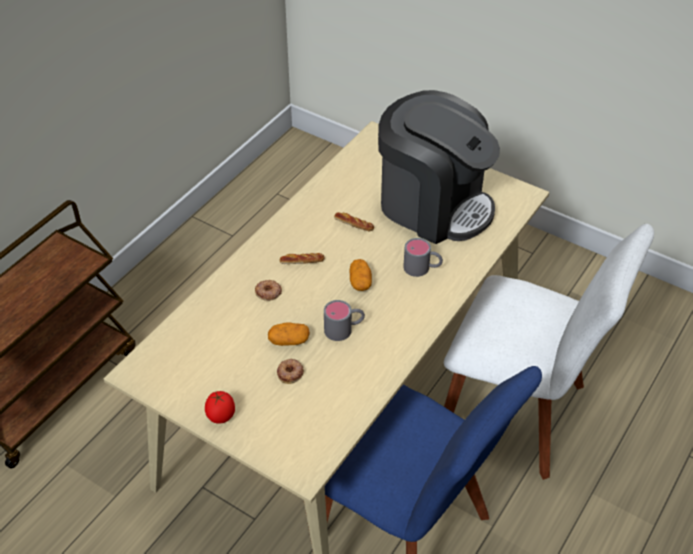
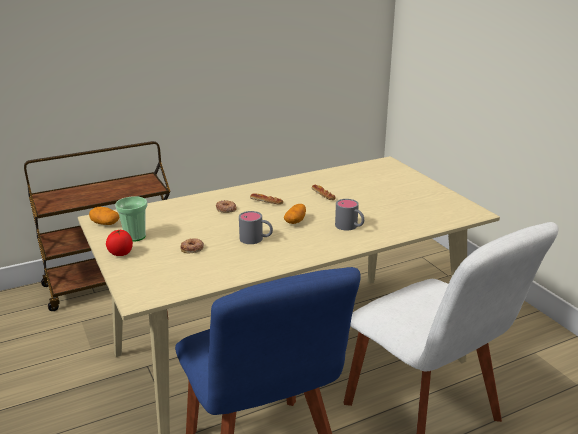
camera: 30 degrees right, 20 degrees down
(209, 382) = (135, 236): none -> cup
(289, 341) = (211, 234): potato -> potato (105, 223)
(433, 205) = (394, 200): coffee machine -> none

